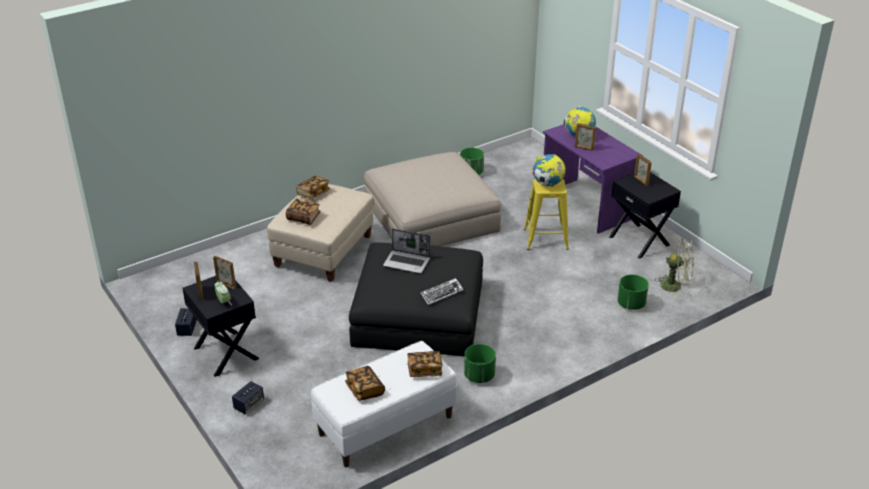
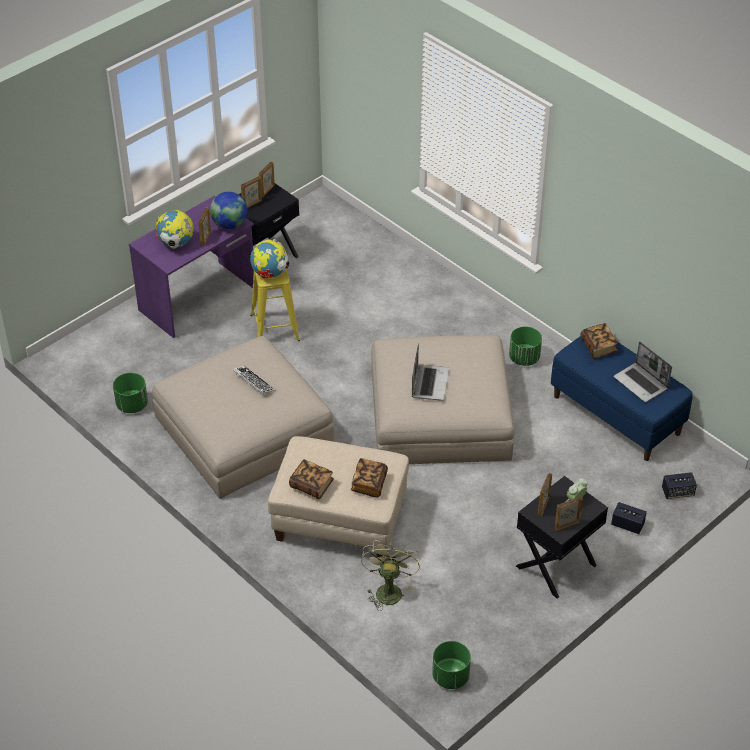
camera: 100 degrees left, 10 degrees up
(187, 329) = (525, 615): speaker -> speaker (677, 492)
(364, 390) = (641, 383): book -> laptop
(385, 426) = (617, 415): white bench -> blue bench
(418, 314) = (440, 415): black ottoman -> beige ottoman
(441, 293) = (475, 351): keyboard -> keyboard (253, 382)
(601, 159) = (229, 224): none -> globe
(631, 304) = (380, 261): green planter -> green planter (450, 677)
(660, 189) = (267, 191): none -> picture frame
(675, 286) = (342, 231): green fan -> green fan (388, 589)

